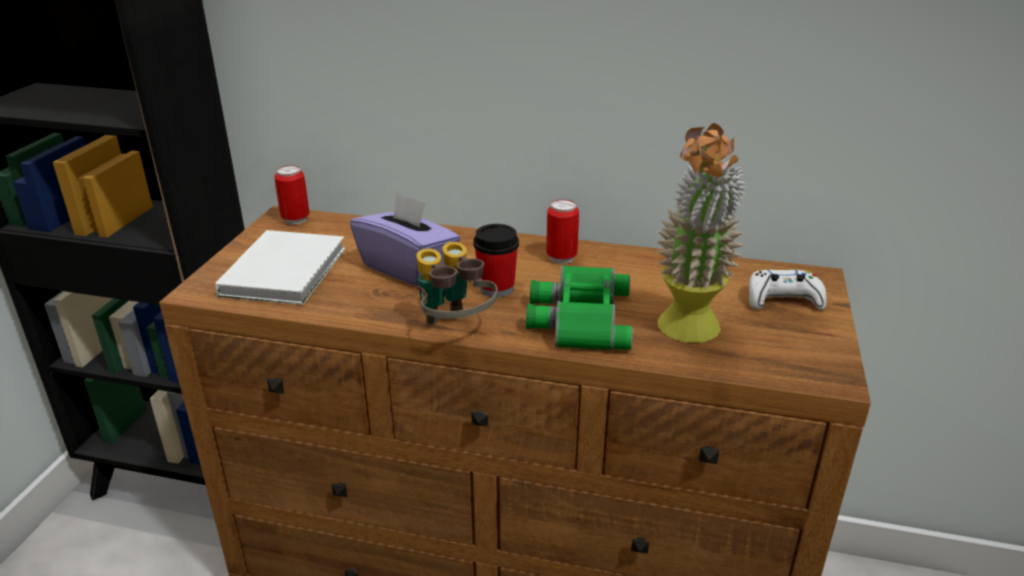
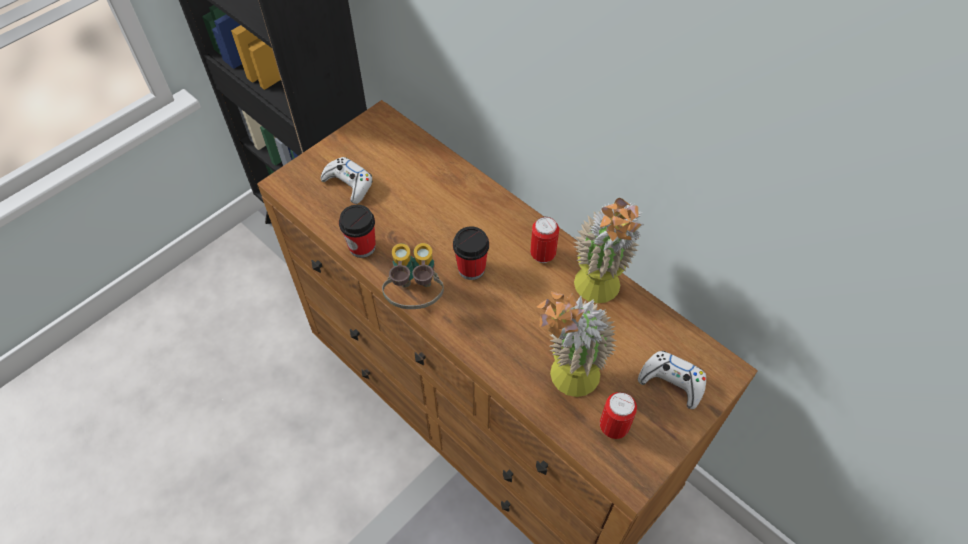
camera: 30 degrees right, 25 degrees up
(287, 270) = (349, 184): white book -> white game controller
(295, 219) = (386, 125): can -> can (613, 427)
(349, 310) = (362, 247): none -> cup
(408, 268) = (427, 217): purple tissue box -> none
(578, 317) = (504, 327): green binoculars -> none
(645, 267) = (597, 294): none -> potted plant

